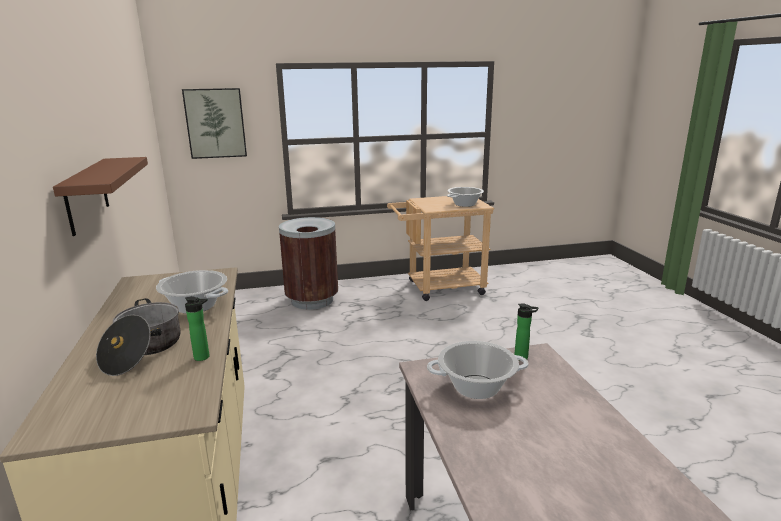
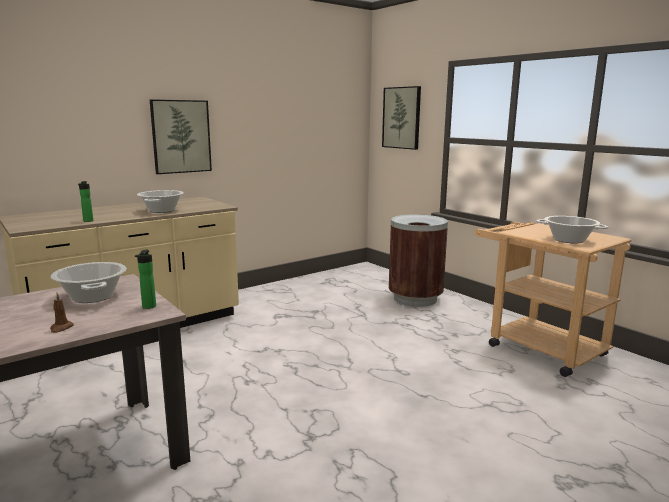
camera: 65 degrees right, 5 degrees down
(86, 195) = (181, 136): brown shelf -> picture
(143, 350) = (97, 213): cooking pot -> none
(570, 403) = (61, 328): none -> brown candle

